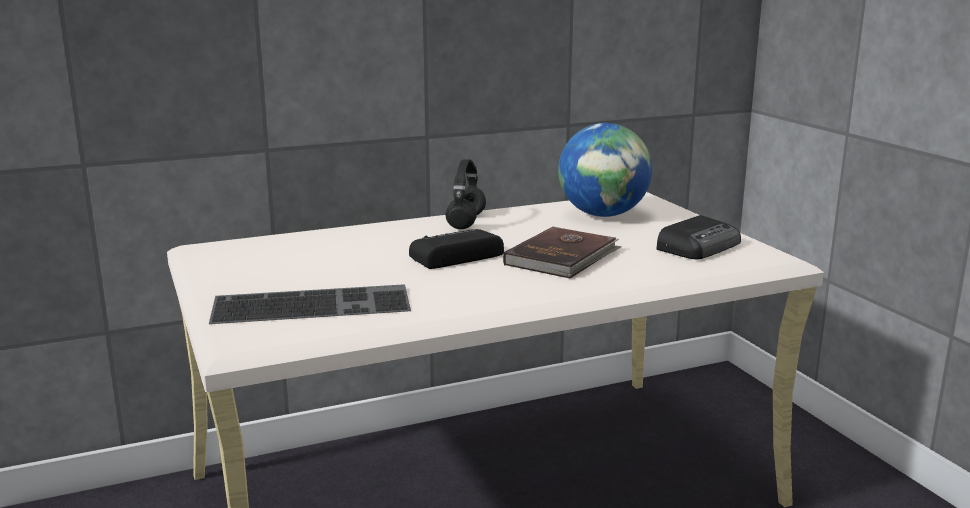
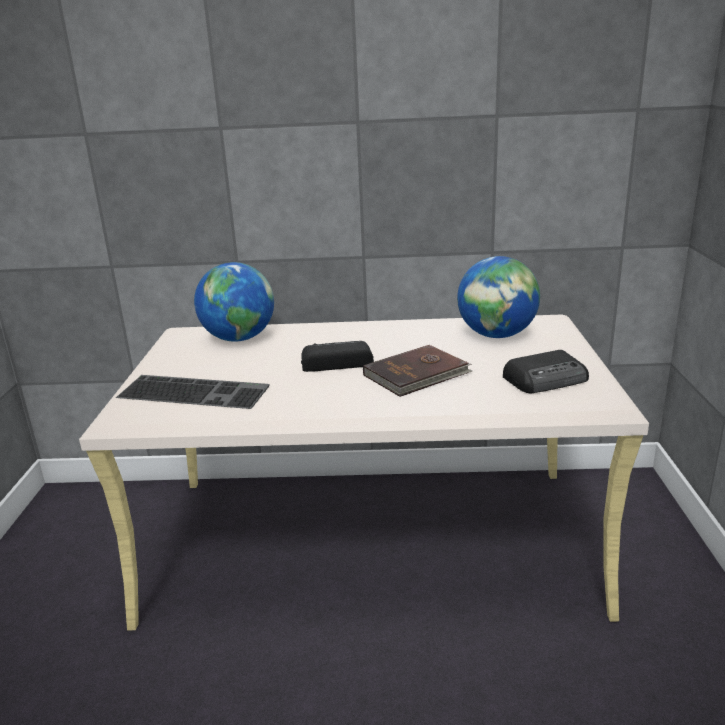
camera: 25 degrees right, 5 degrees up
(297, 247) = (239, 338): none -> globe
(466, 222) = (379, 330): black headphones -> none

